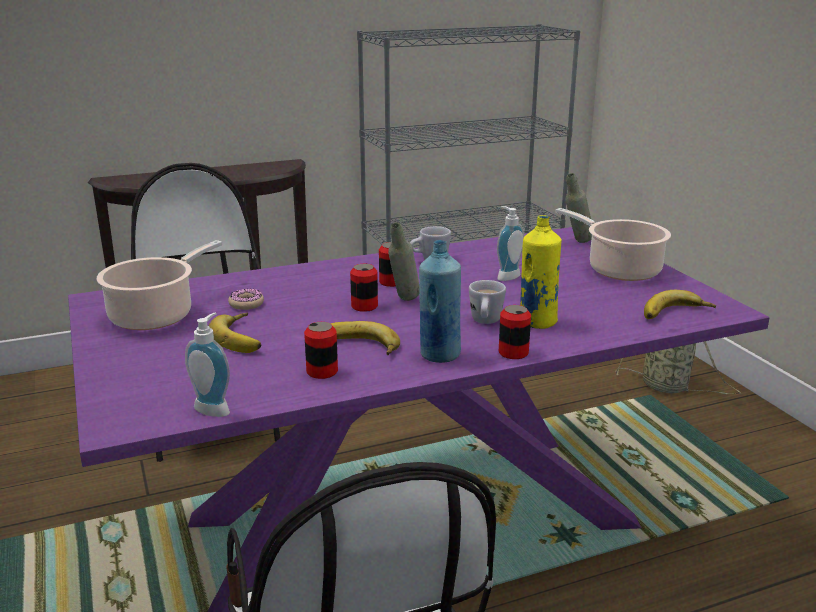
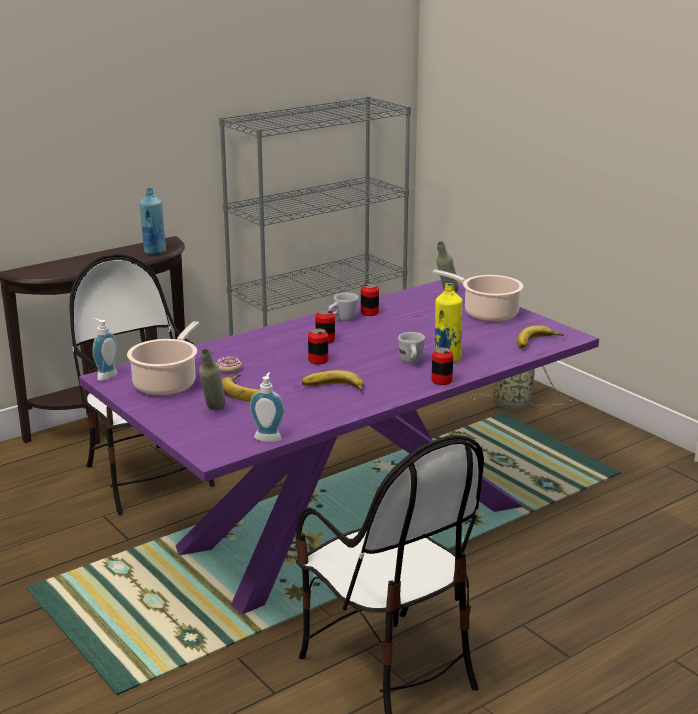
camera: 15 degrees left, 0 degrees up
(322, 371) = (321, 407): can -> can (369, 313)
(404, 301) = (344, 354): grey bottle -> grey bottle (213, 411)
(439, 355) = (393, 388): blue bottle -> blue bottle (154, 252)
(506, 276) = (407, 327): soap dispenser -> soap dispenser (105, 376)

